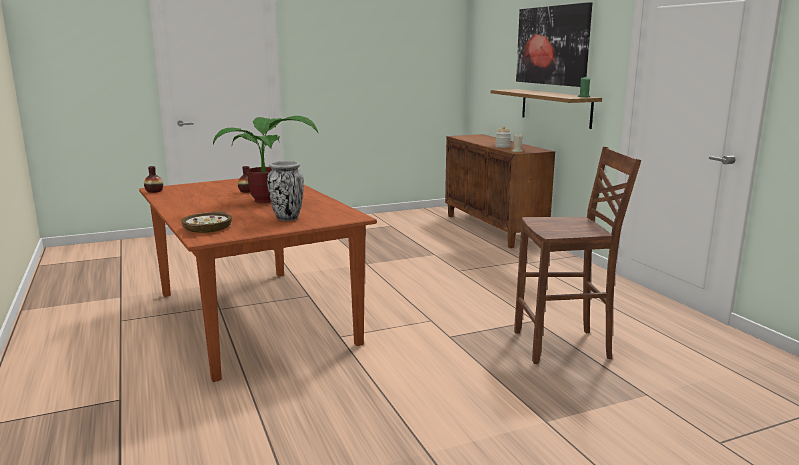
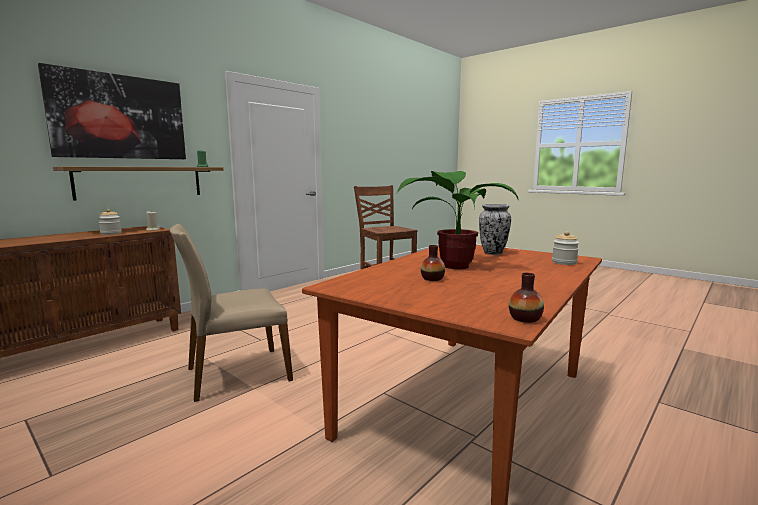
camera: 115 degrees left, 5 degrees down
(207, 227) = (564, 262): bowl -> jar
(396, 261) = (237, 373): none -> beige chair

